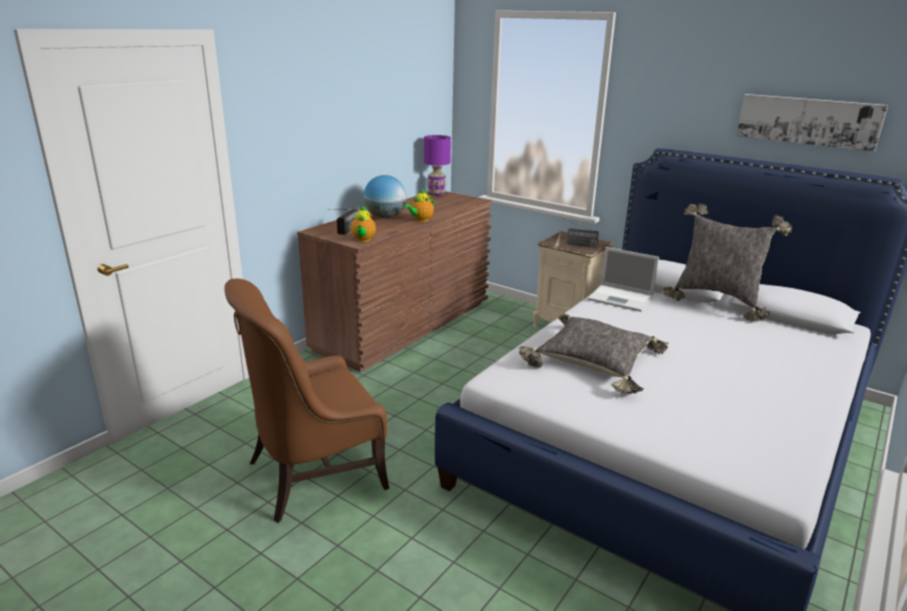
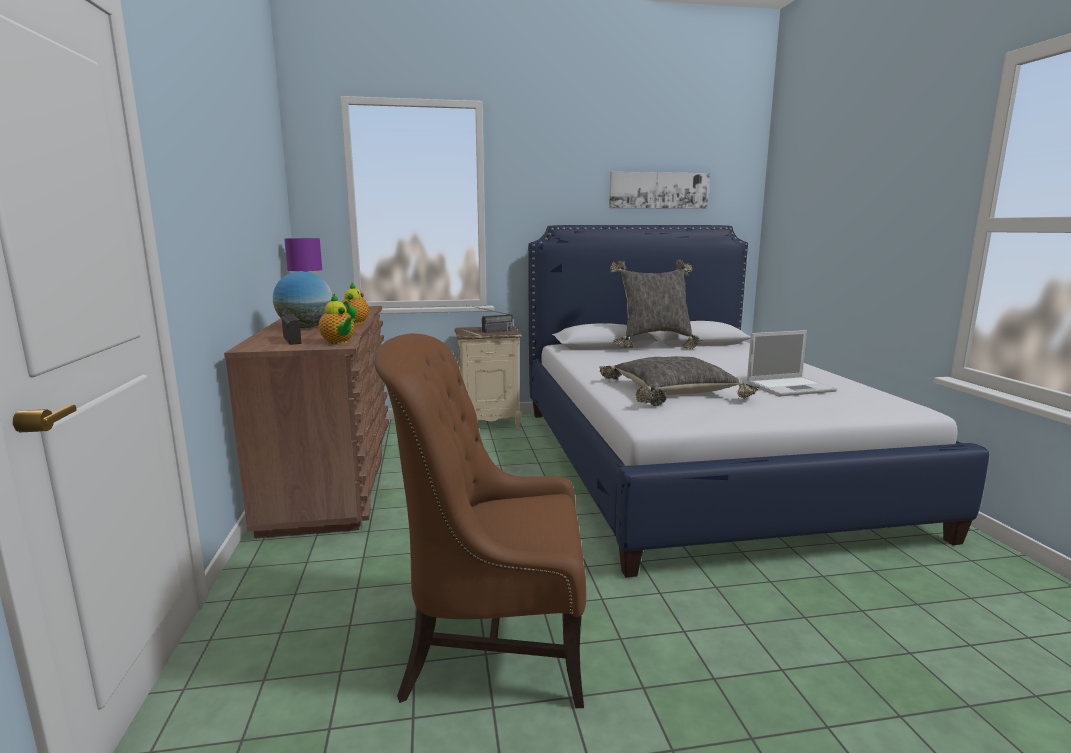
camera: 45 degrees left, 10 degrees down
(314, 474) = (491, 644): brown chair -> brown chair turned 75 degrees clockwise
(621, 298) = (591, 357): laptop -> laptop (791, 387)

